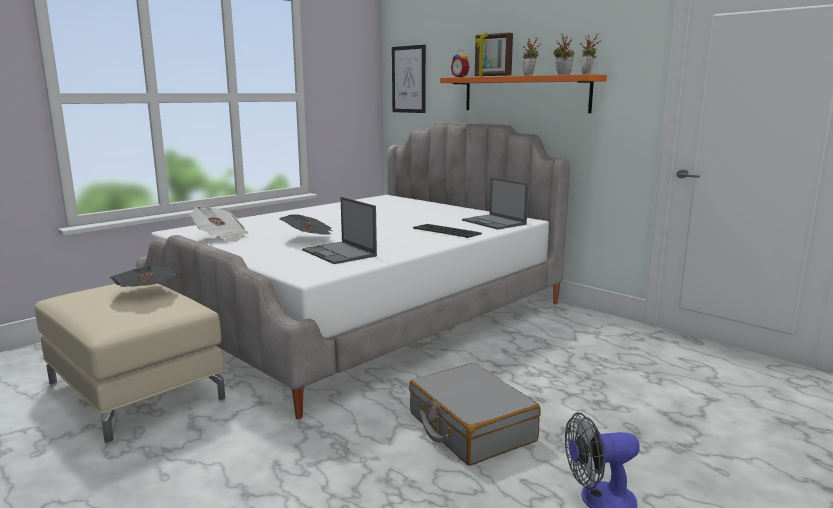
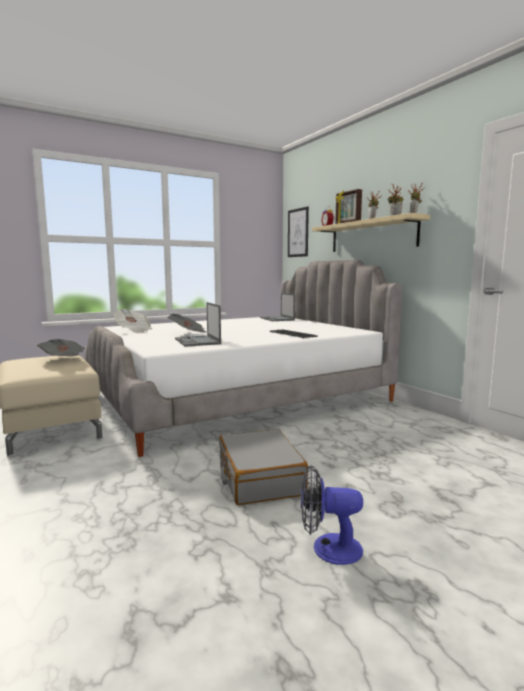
camera: 15 degrees right, 5 degrees down
(494, 222) = (337, 331): laptop -> laptop (277, 319)
(524, 94) = (372, 236): orange shelf -> beige shelf

